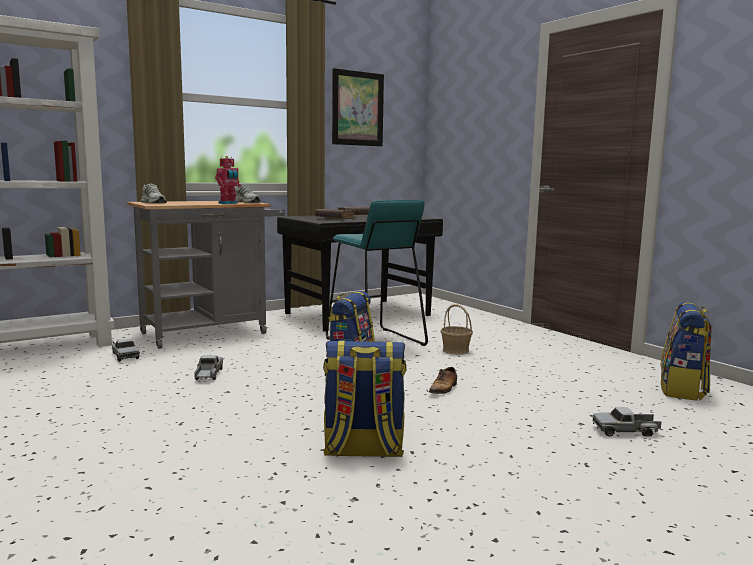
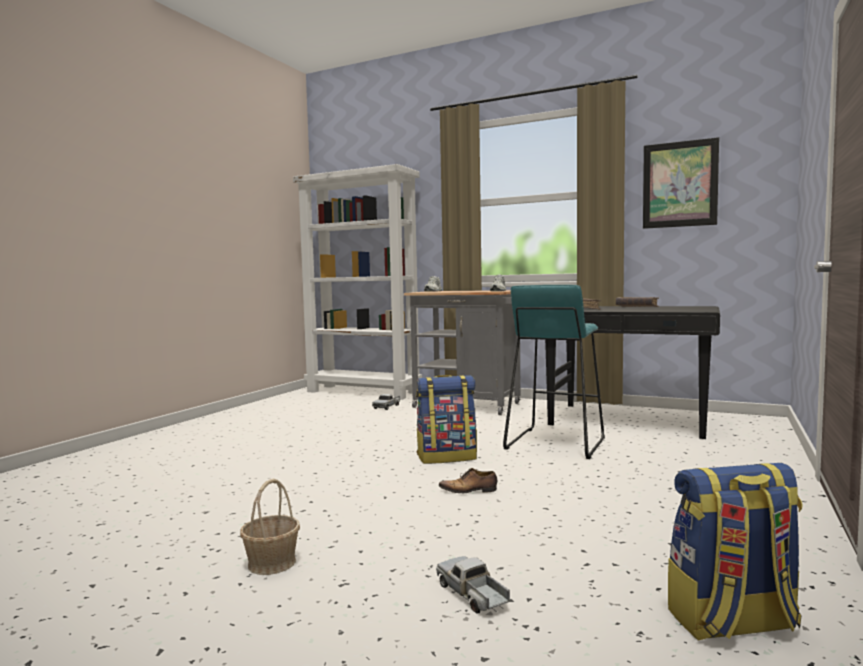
camera: 60 degrees right, 5 degrees down
(208, 374) = (383, 428): toy truck -> none
(228, 203) = (472, 291): toy robot -> none
(363, 450) = (290, 496): backpack -> none
(455, 350) = (601, 472): basket -> basket (271, 563)

